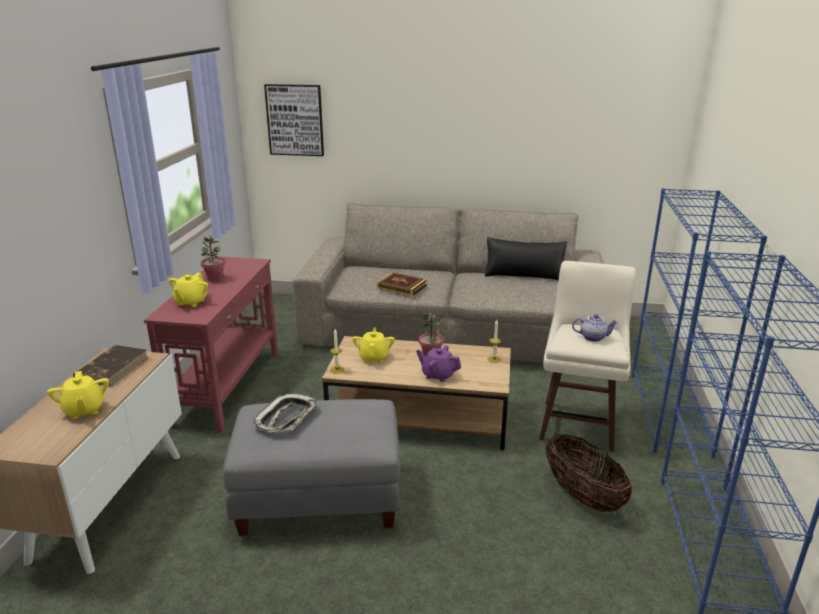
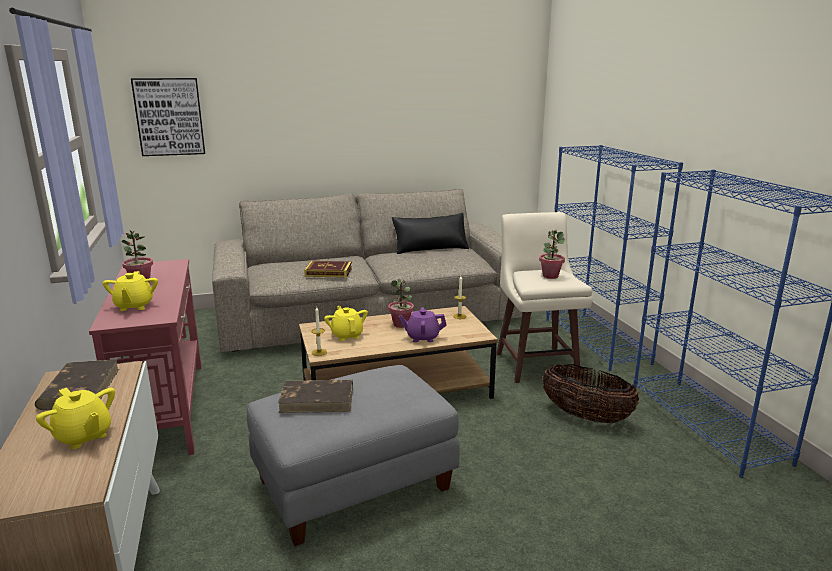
camera: 25 degrees left, 5 degrees down
(286, 418) = (318, 399): tray -> brown book
(593, 337) = (550, 276): teapot -> potted plant

